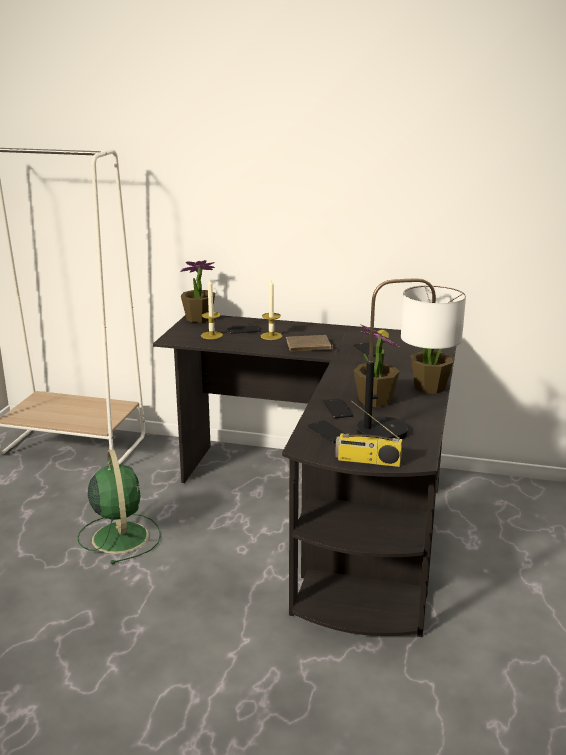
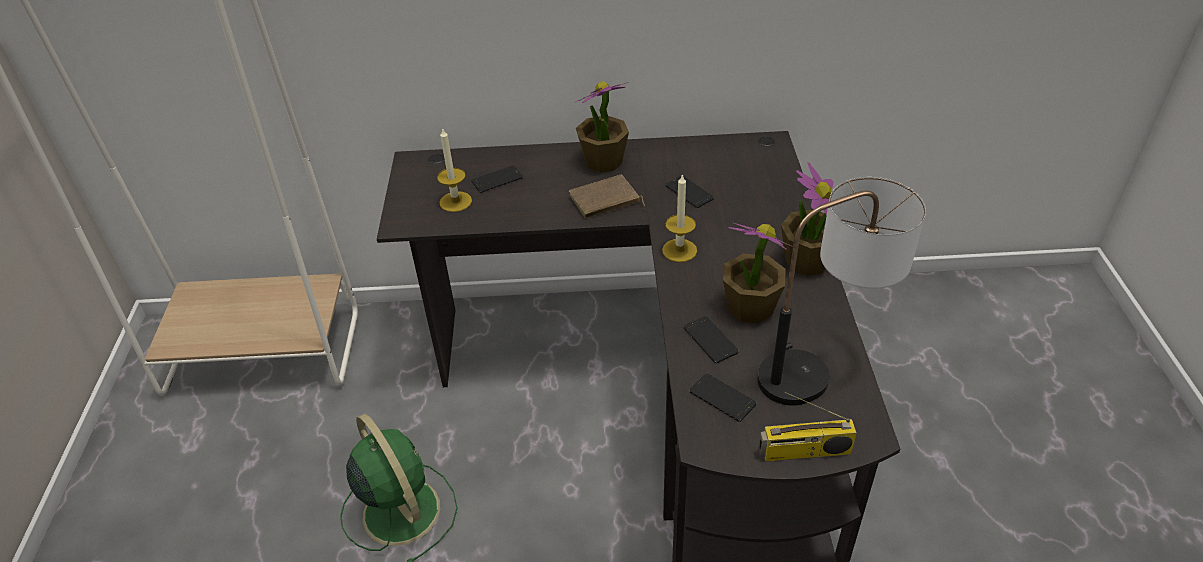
camera: 15 degrees left, 20 degrees up
(198, 318) = (418, 165): potted plant -> potted plant (603, 161)
(271, 336) = (542, 186): candle -> candle (679, 250)

